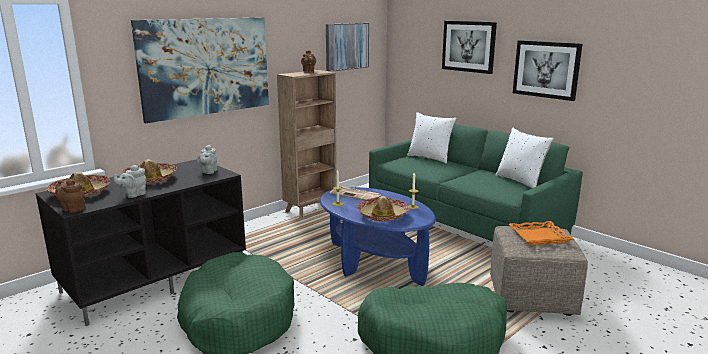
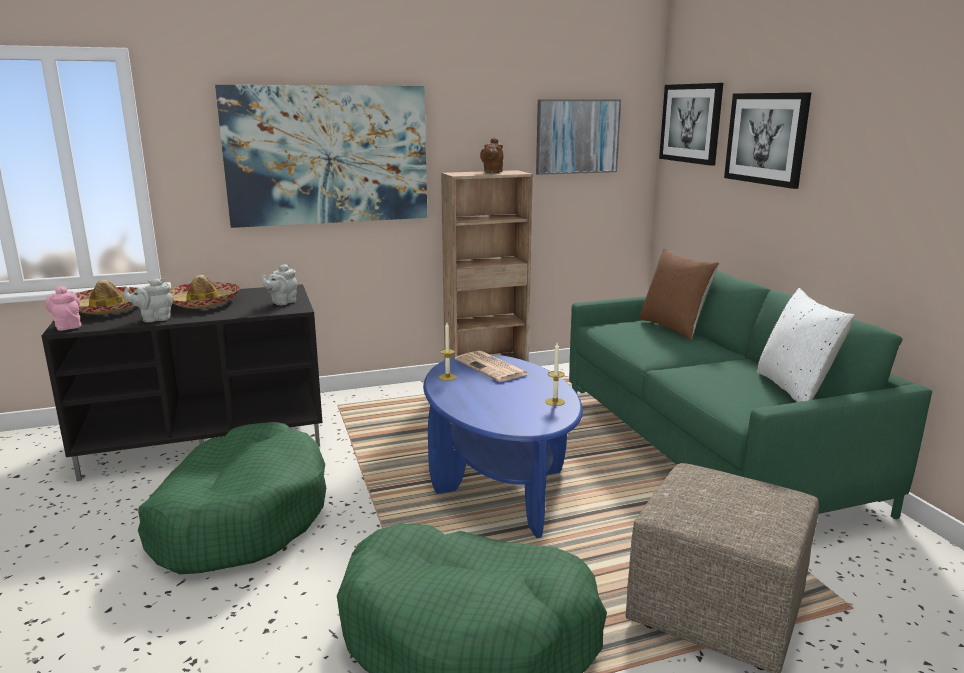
camera: 25 degrees right, 0 degrees up
(72, 209) = (67, 326): brown teapot -> pink teapot
(383, 215) = (491, 406): hat -> none
(430, 158) = (673, 327): white pillow -> brown pillow
(539, 237) = (732, 499): orange tray -> none
(546, 69) = (886, 182): picture -> picture (691, 123)

